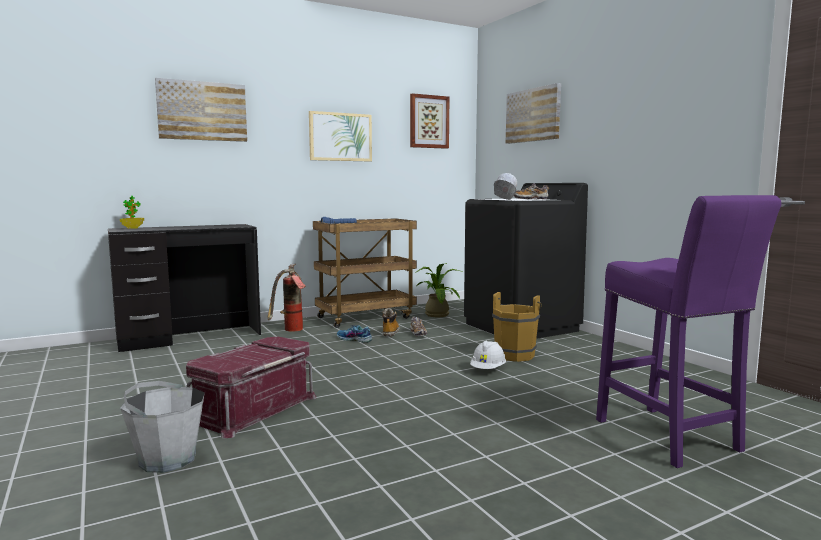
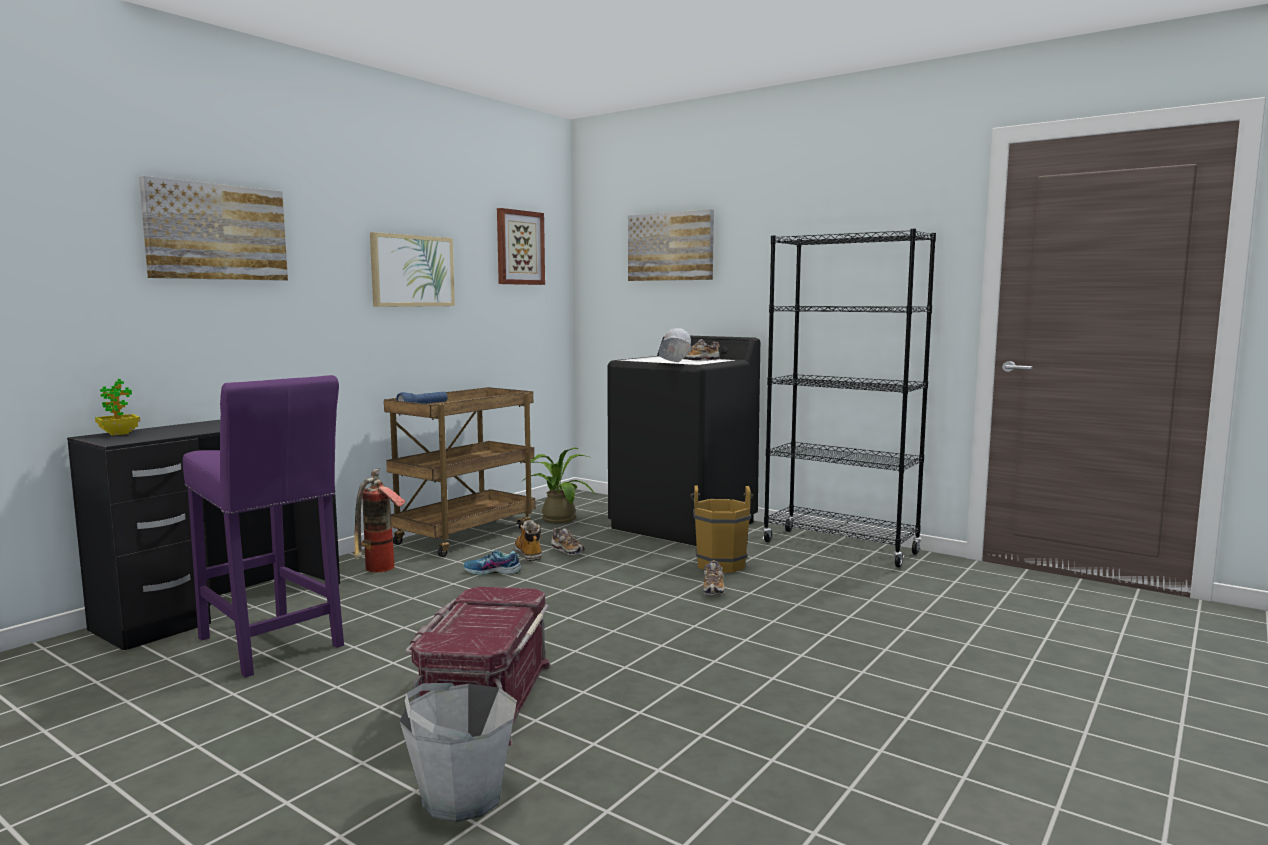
camera: 25 degrees left, 0 degrees up
(488, 370) = (713, 589): white hard hat -> shoe
(629, 357) = (840, 548): none -> black bookcase
(670, 438) = (977, 637): purple stool -> purple stool (271, 645)

